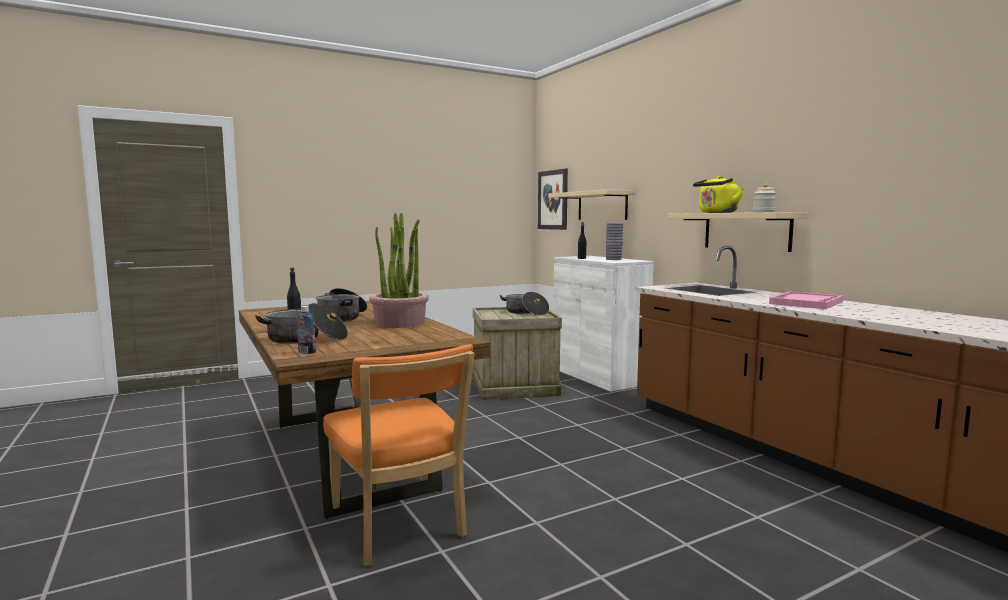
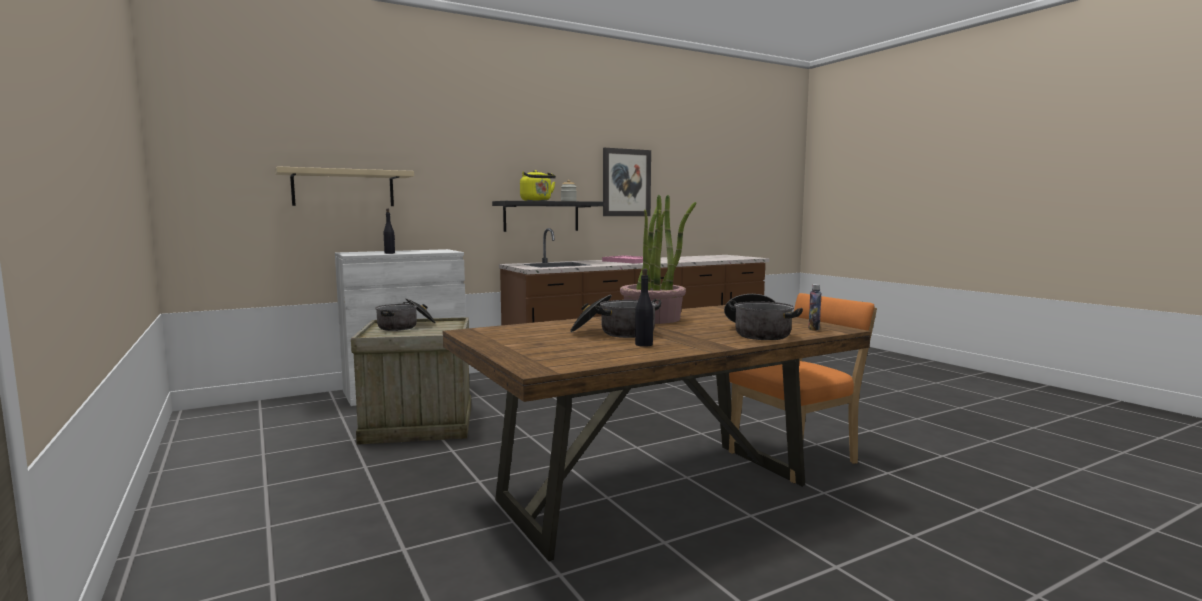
camera: 90 degrees left, 0 degrees up
(553, 200) = (214, 174): picture -> picture (626, 182)
(613, 259) = (418, 251): grey vase -> none
(746, 231) = (541, 216): beige shelf -> black shelf

